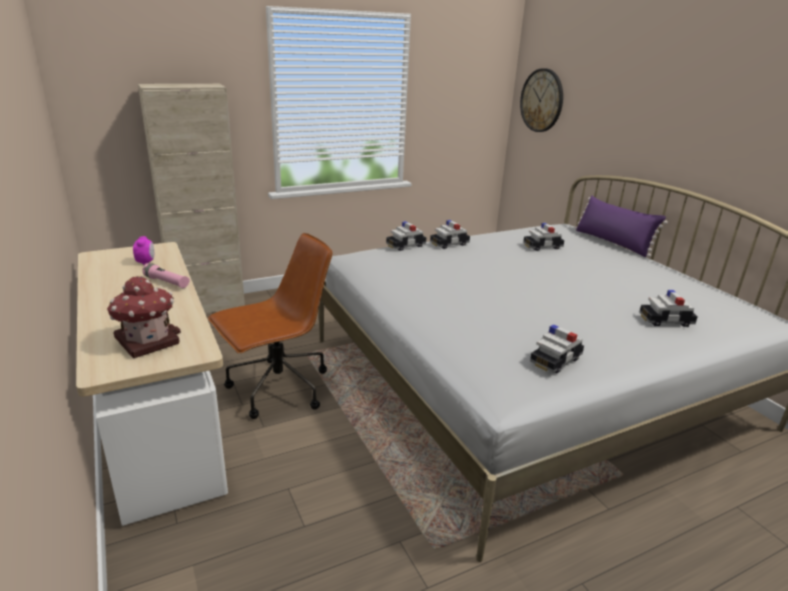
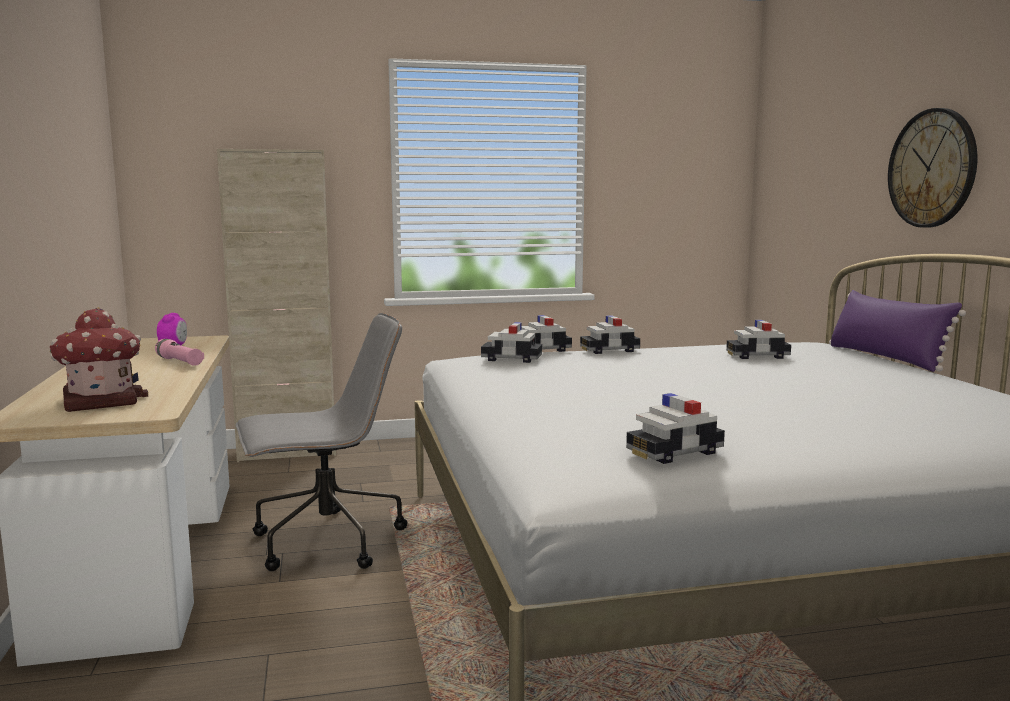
camera: 15 degrees right, 15 degrees down
(277, 389) = (325, 542): brown office chair -> grey office chair
(542, 100) = (787, 173): wall clock -> wall clock (932, 168)
(665, 320) = (912, 426): toy car -> toy car (511, 359)

